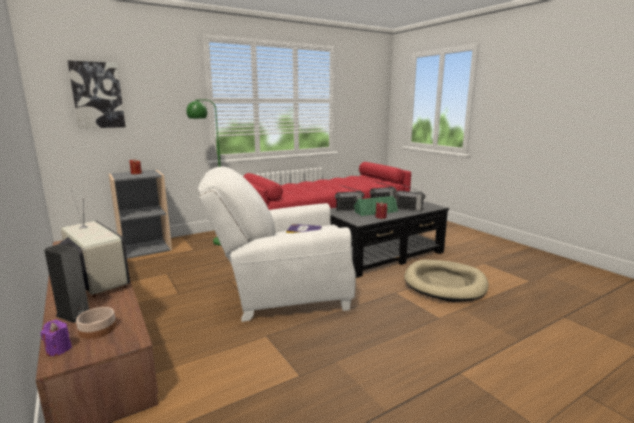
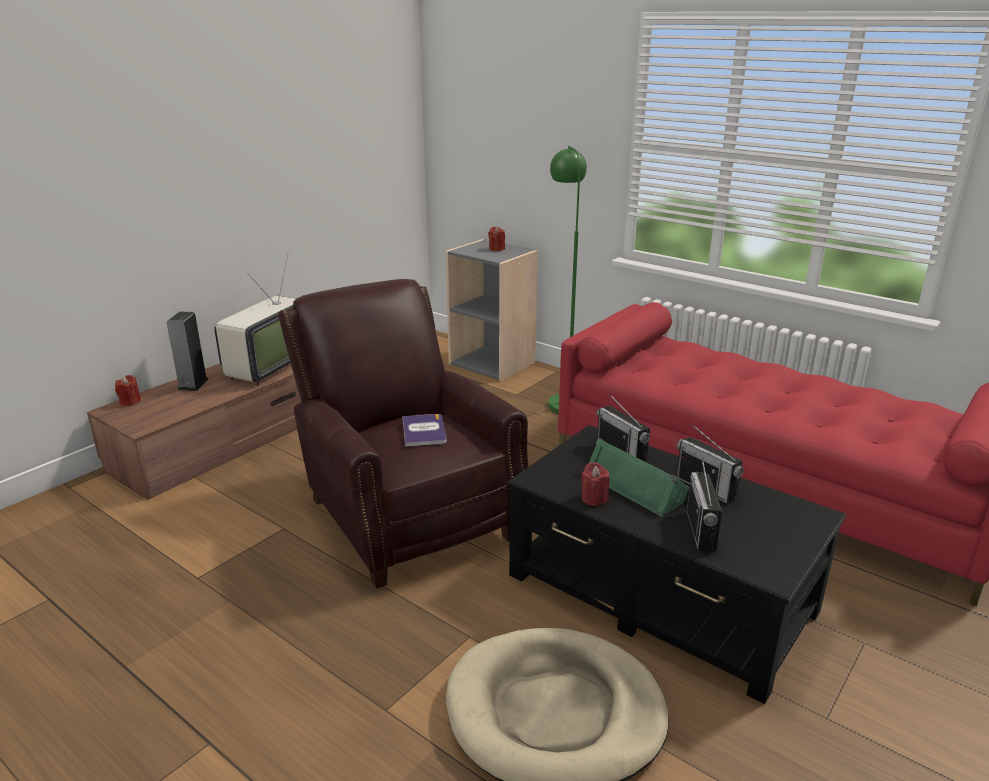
camera: 70 degrees right, 10 degrees up
(58, 349) = (130, 402): purple candle -> red candle
(97, 95) = (486, 122): picture -> none
(98, 329) = (165, 404): bowl -> none
(280, 293) = (405, 509): white armchair -> brown armchair

